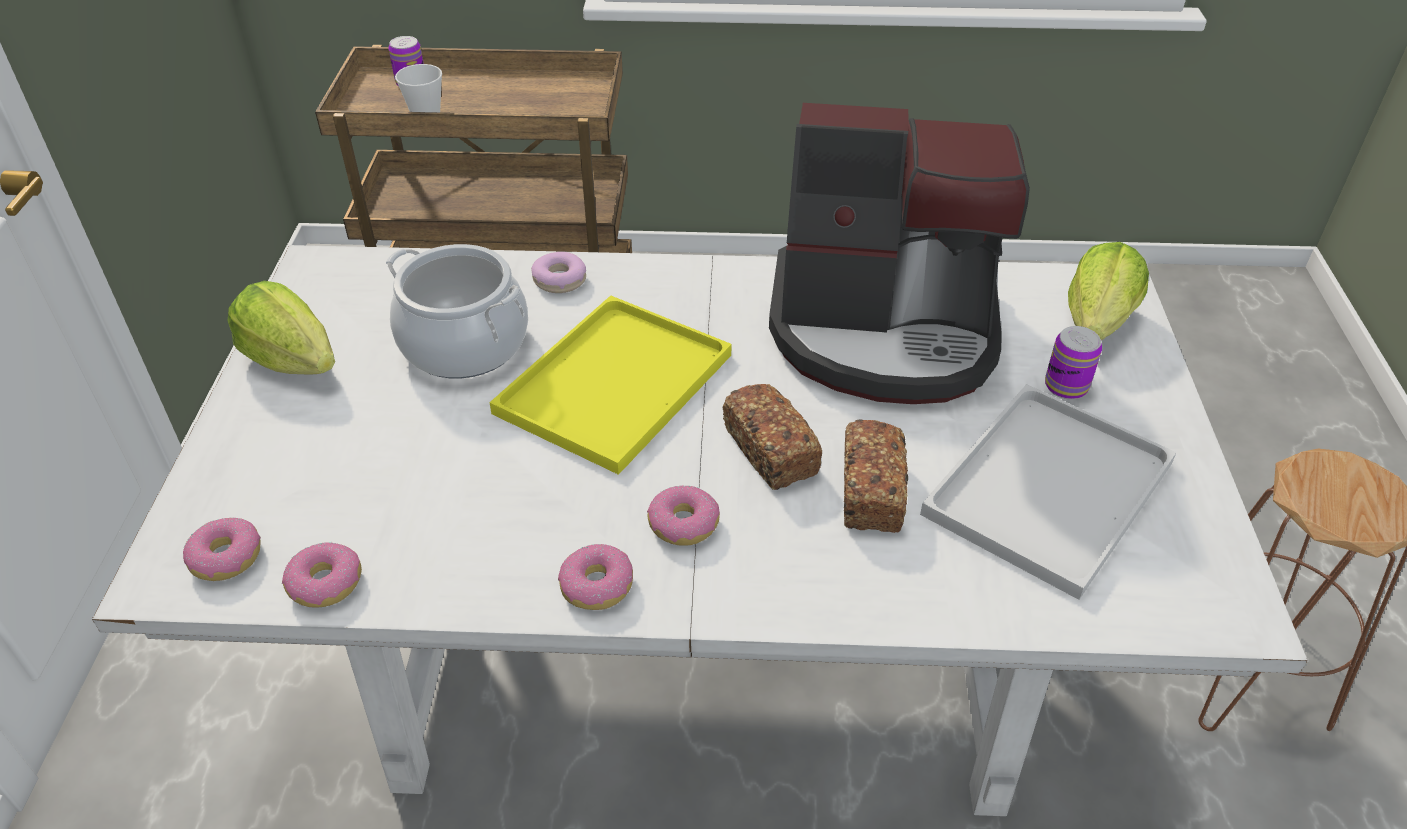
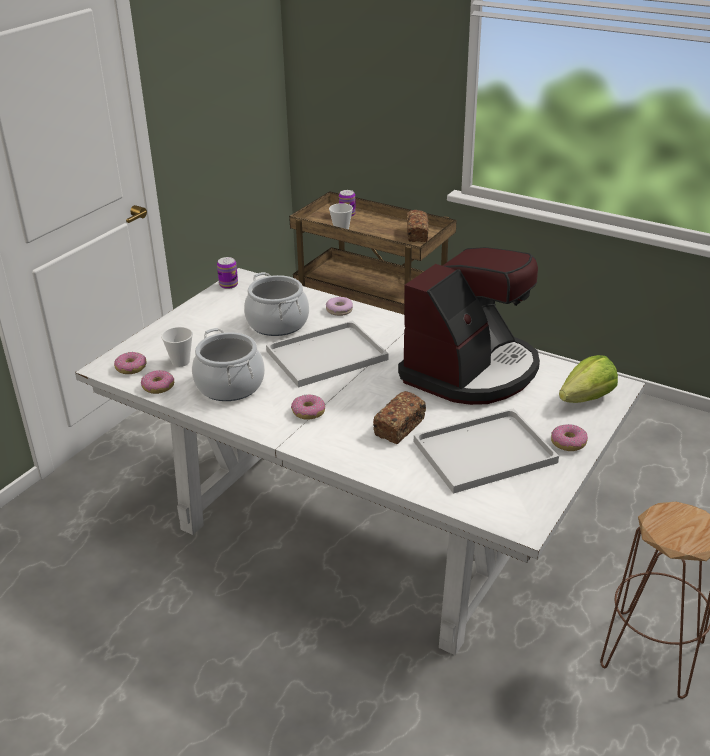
camera: 30 degrees right, 10 degrees down
(292, 360) = (205, 310): lettuce -> none
(330, 502) = (180, 362): none -> cup
(479, 521) = (229, 385): none -> cooking pot
(597, 585) = (255, 420): donut -> donut (568, 443)
(615, 380) = (328, 354): yellow tray -> white tray
(771, 452) = (370, 399): bread -> bread (417, 234)
(885, 330) = (471, 371): coffee machine -> coffee machine turned 90 degrees counterclockwise
(1066, 386) = (538, 418): can -> can (228, 285)

